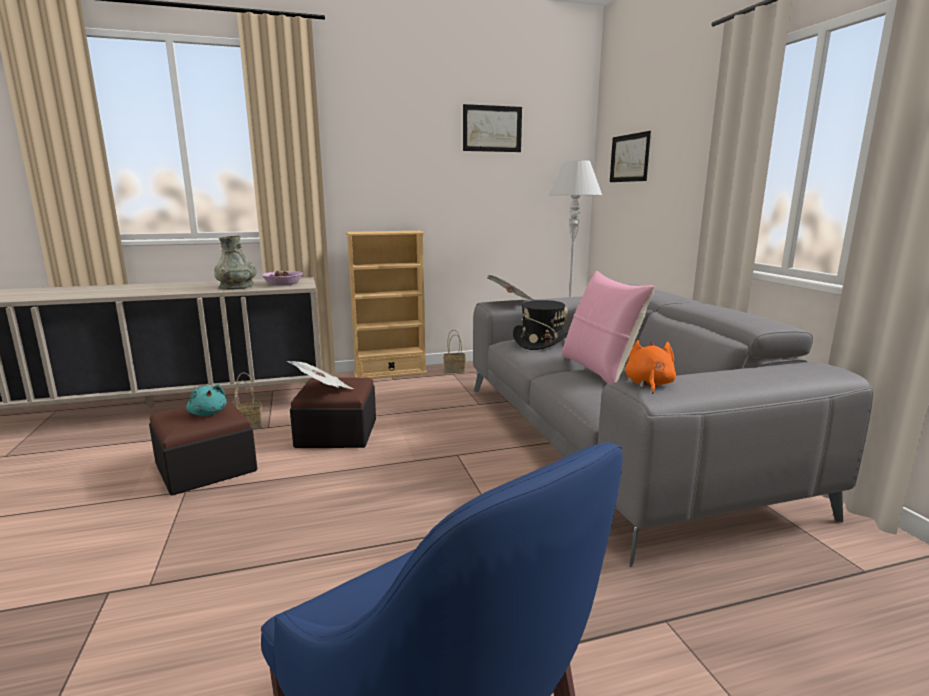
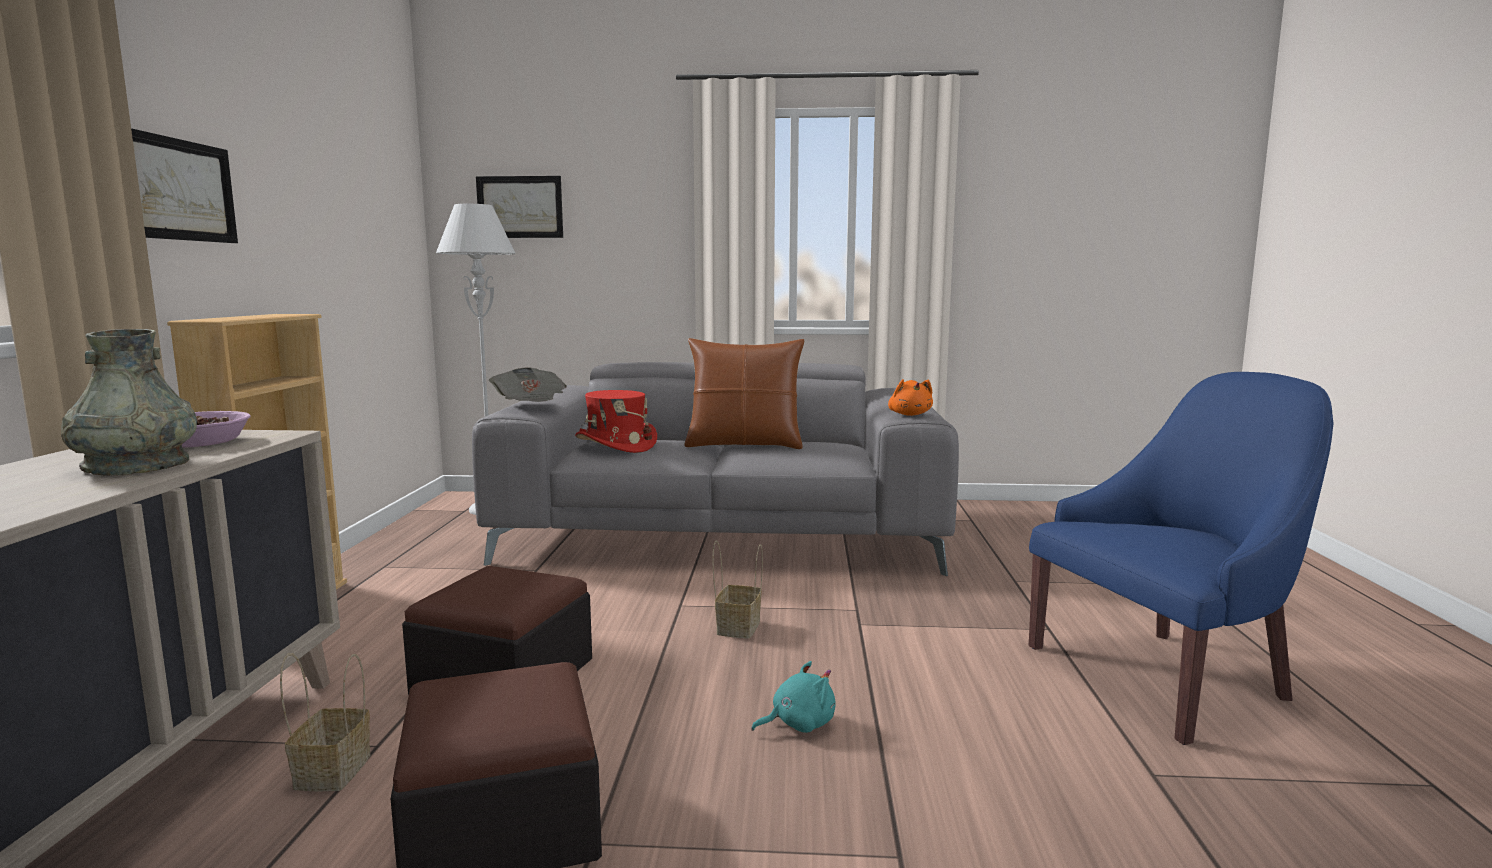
camera: 70 degrees left, 5 degrees down
(208, 413) = (505, 691): turquoise plush toy -> turquoise plush toy (798, 724)
(322, 390) = (514, 595): newspaper -> none
(455, 370) = (370, 563): basket -> basket (738, 627)
(492, 128) = (333, 137): picture -> picture (181, 190)
(541, 342) = (616, 445): black hat -> red hat
(599, 369) = (744, 445): pink pillow -> brown pillow
(648, 384) = (909, 415): orange plush toy -> orange plush toy turned 135 degrees counterclockwise

